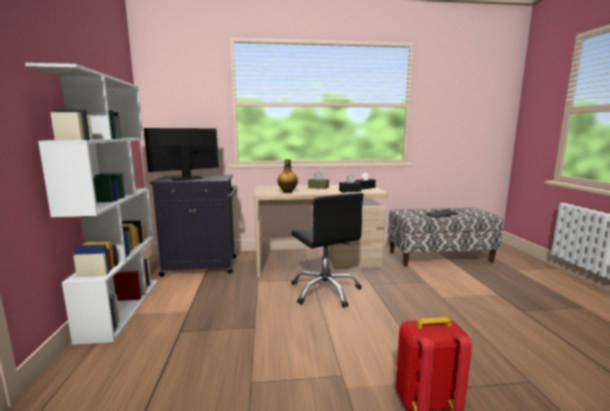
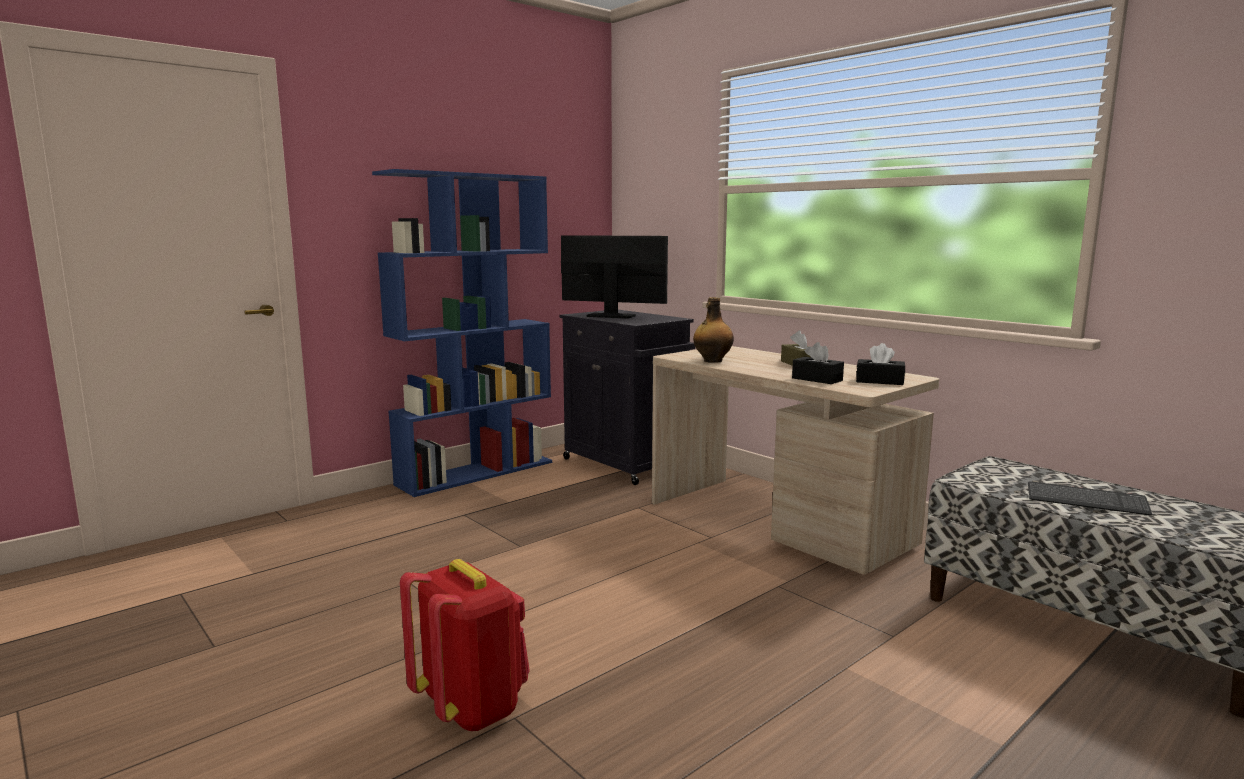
camera: 55 degrees right, 0 degrees up
(122, 307) = (476, 473): white bookcase -> blue bookcase
(325, 291) = (686, 557): black office chair -> none

